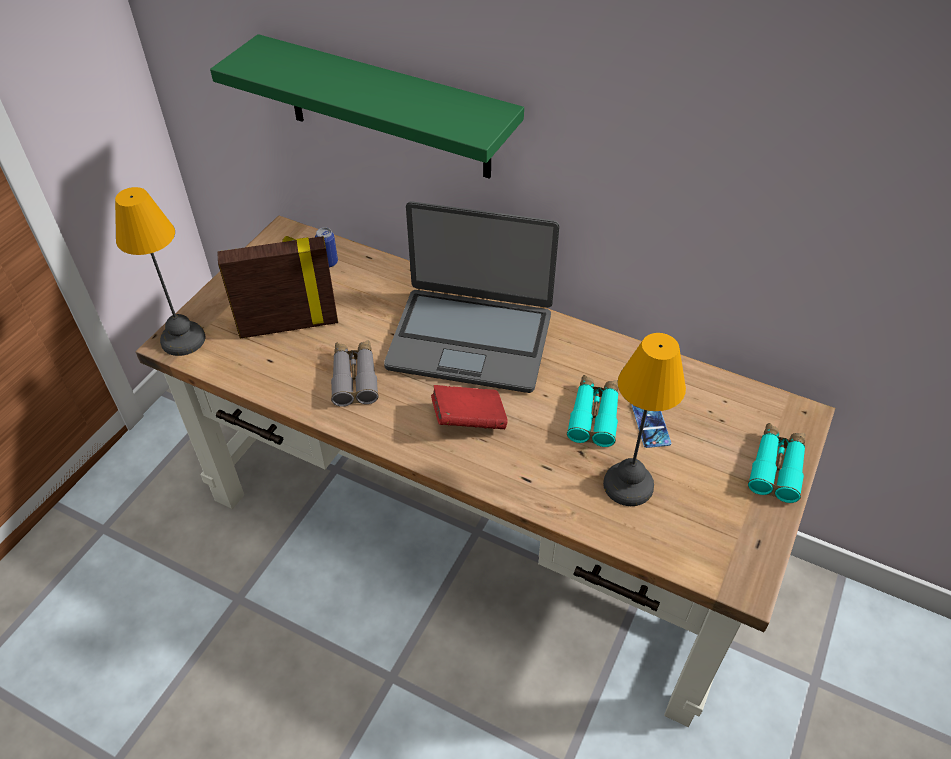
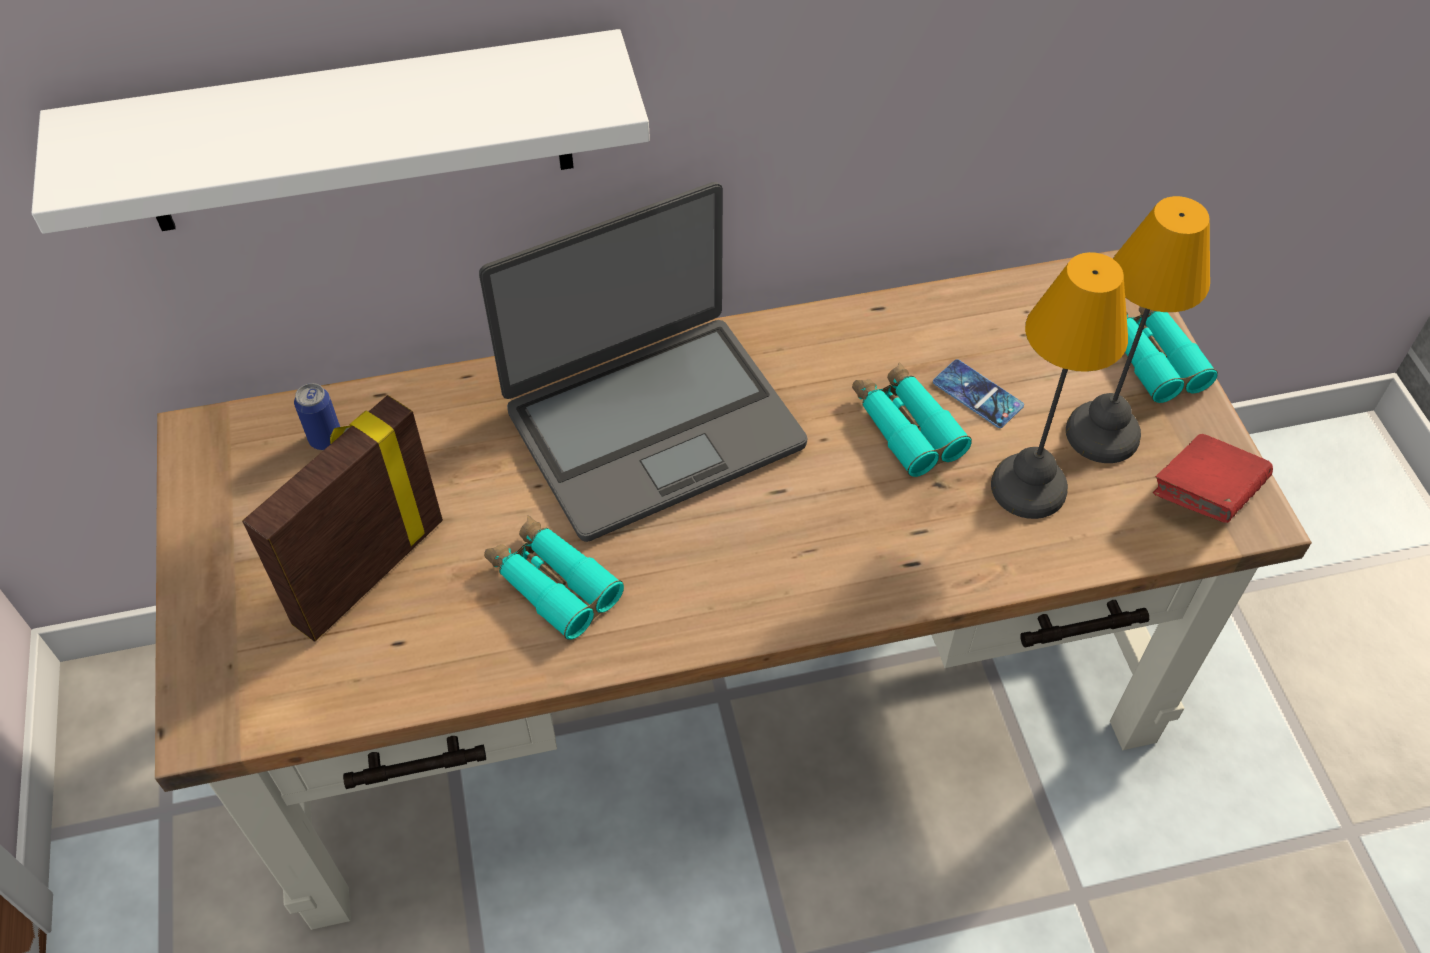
camera: 40 degrees left, 5 degrees up
(182, 341) = (220, 708): table lamp -> table lamp (1104, 435)
(355, 378) = (552, 583): grey binoculars -> turquoise binoculars
(387, 108) = (355, 134): green shelf -> white shelf
(469, 419) = (765, 536): red book -> red book (1204, 496)

